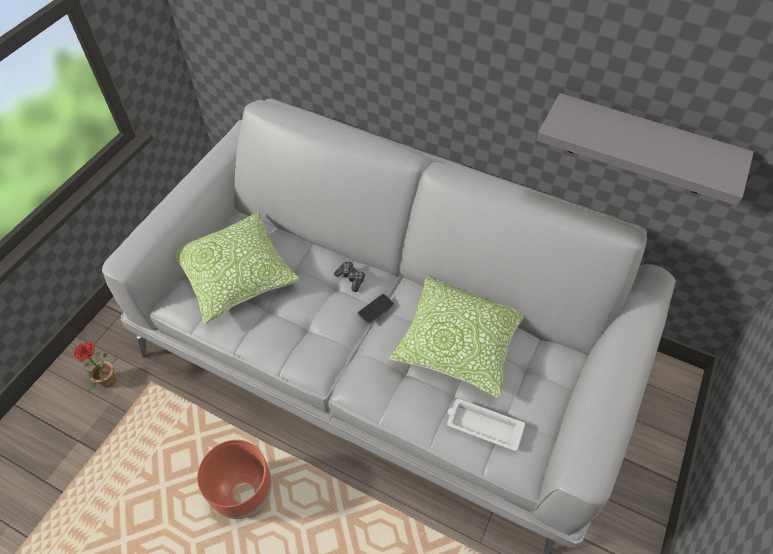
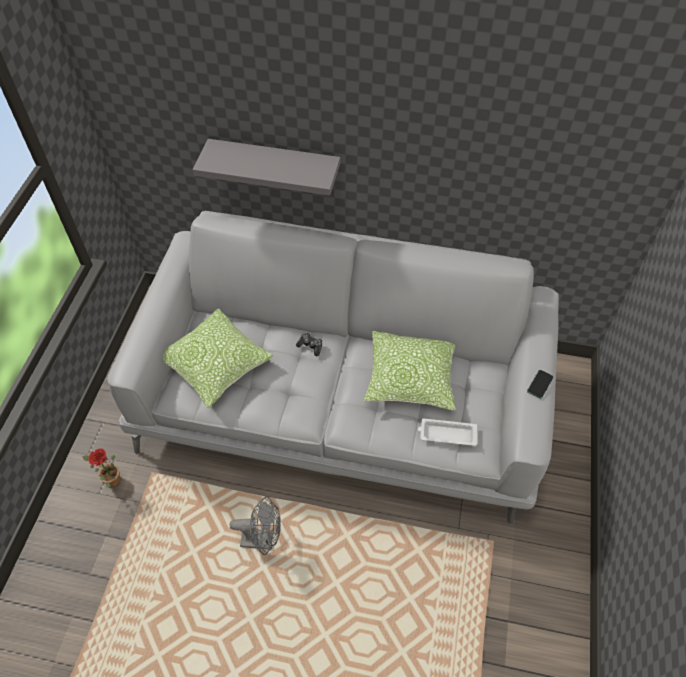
camera: 15 degrees left, 0 degrees up
(244, 493) = (263, 539): brown planter -> grey fan
(376, 309) = (338, 366): phone -> phone (540, 384)
(641, 146) = (516, 202): grey shelf -> grey shelf (275, 166)

